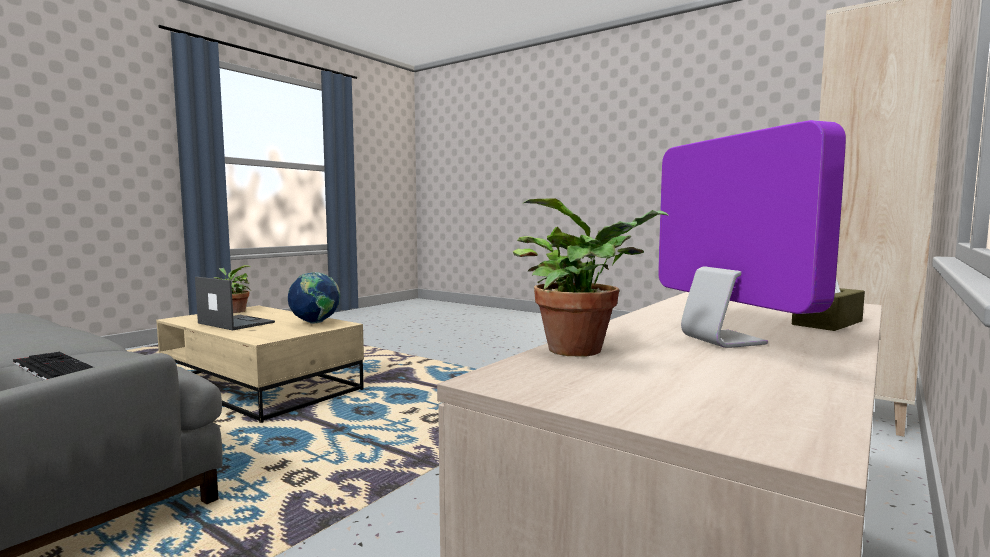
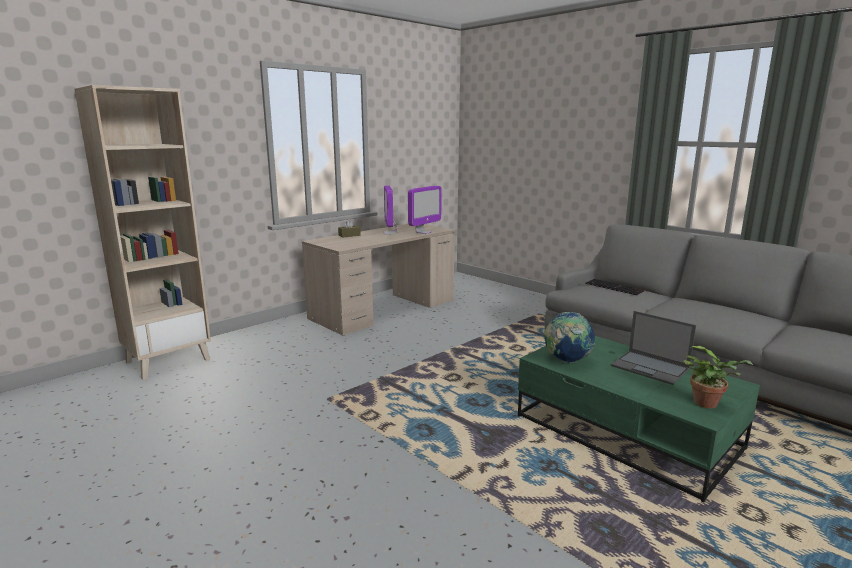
camera: 170 degrees left, 10 degrees up
(259, 386) = (627, 432): beige coffee table -> green coffee table
(582, 350) = (424, 232): potted plant -> monitor

